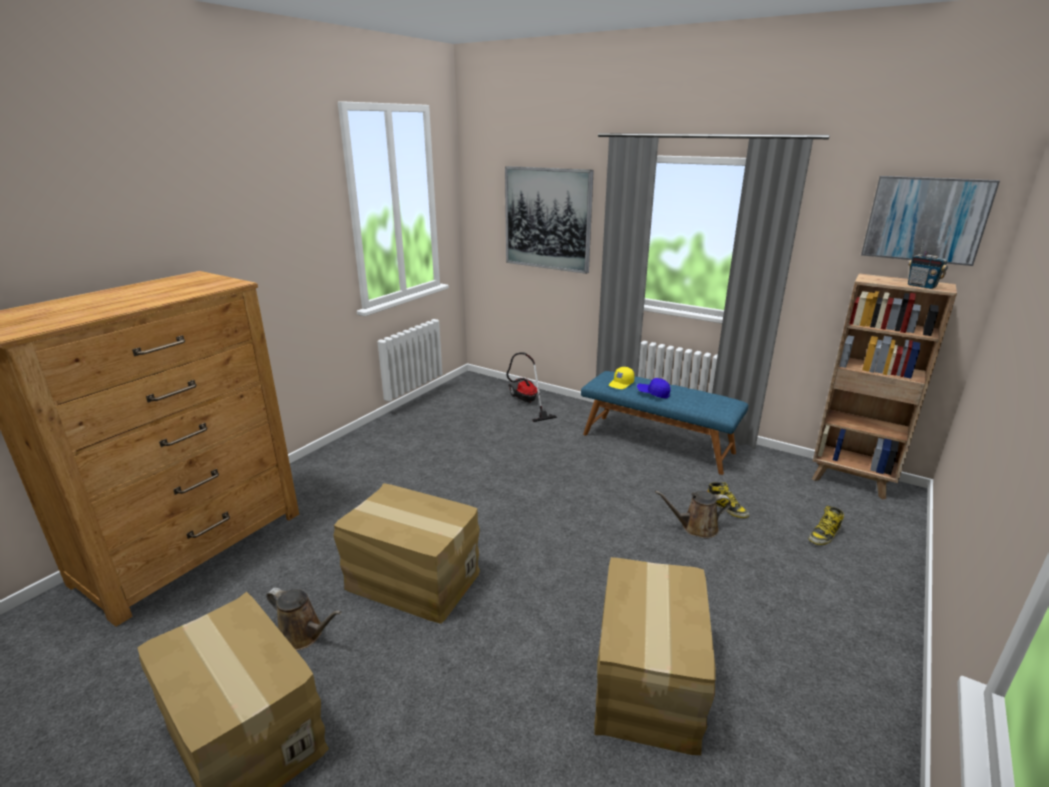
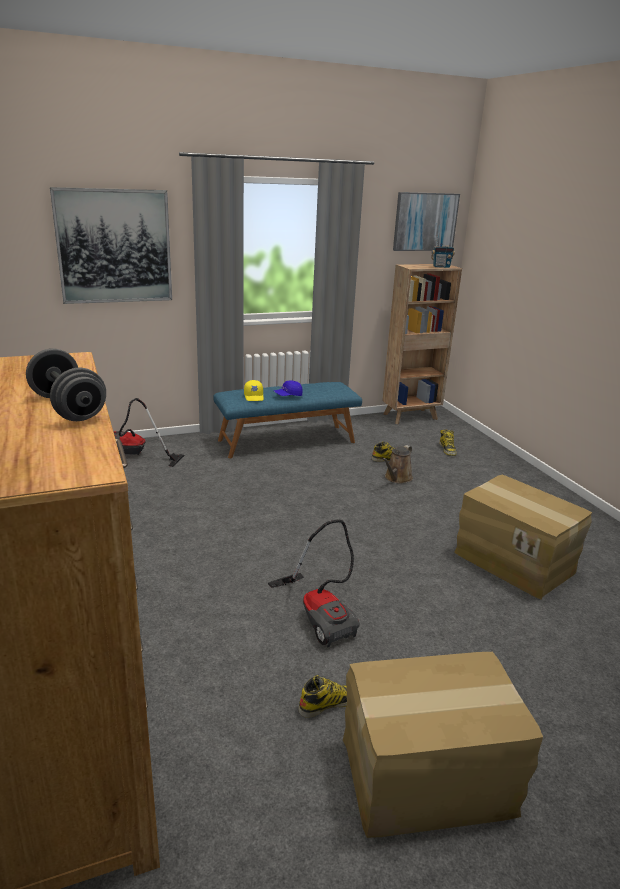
camera: 55 degrees left, 0 degrees up
(127, 305) = (68, 408): none -> grey dumbbell
(303, 635) = (329, 703): brown watering can -> boot
(412, 580) = (321, 615): cardboard box -> vacuum cleaner

